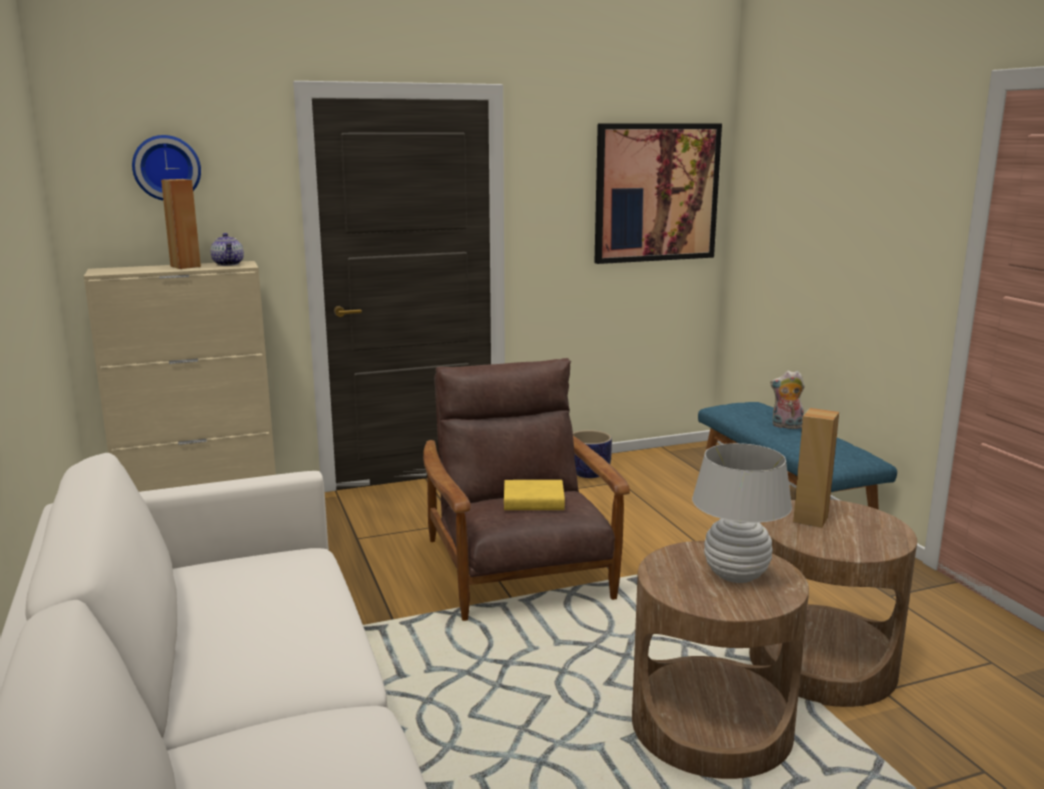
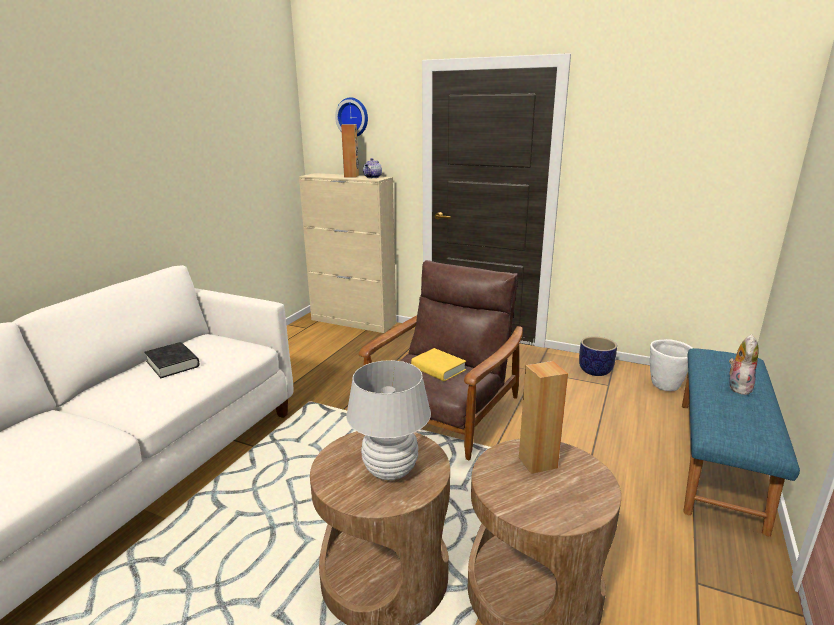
camera: 45 degrees right, 5 degrees up
(246, 610) = (173, 364): none -> black book
(656, 193) = (712, 148): picture -> none
(665, 465) = (665, 386): none -> white planter
(786, 426) = (738, 387): plush toy -> plush toy turned 60 degrees clockwise

